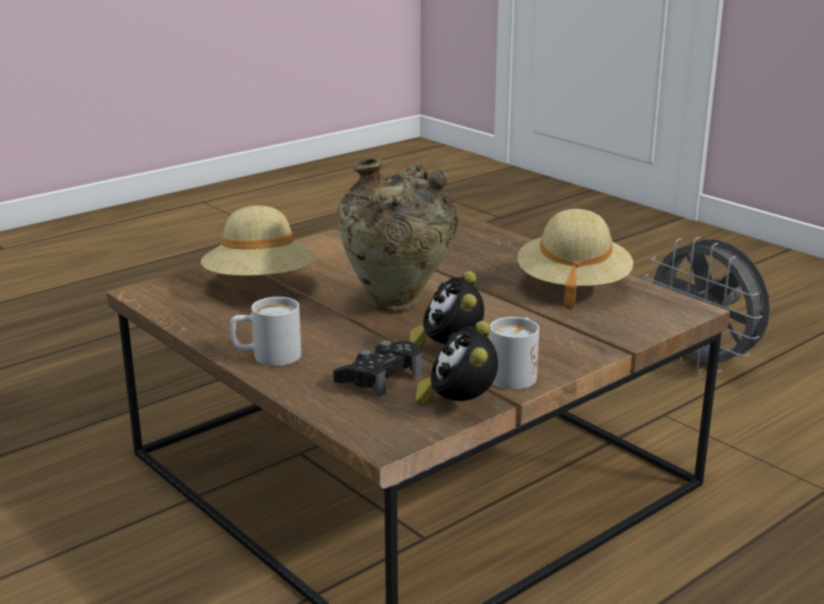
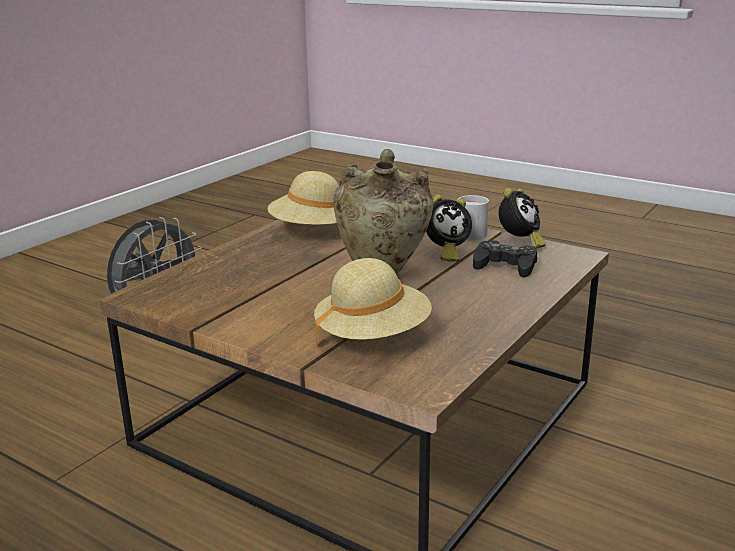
camera: 105 degrees left, 0 degrees up
(266, 357) = (510, 304): white mug -> none
(458, 405) = (519, 243): alarm clock -> alarm clock turned 45 degrees counterclockwise

